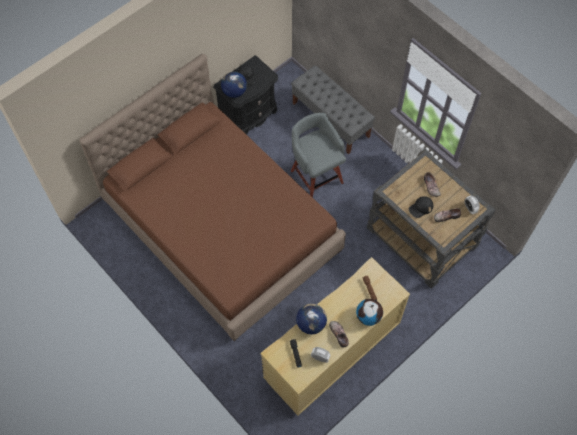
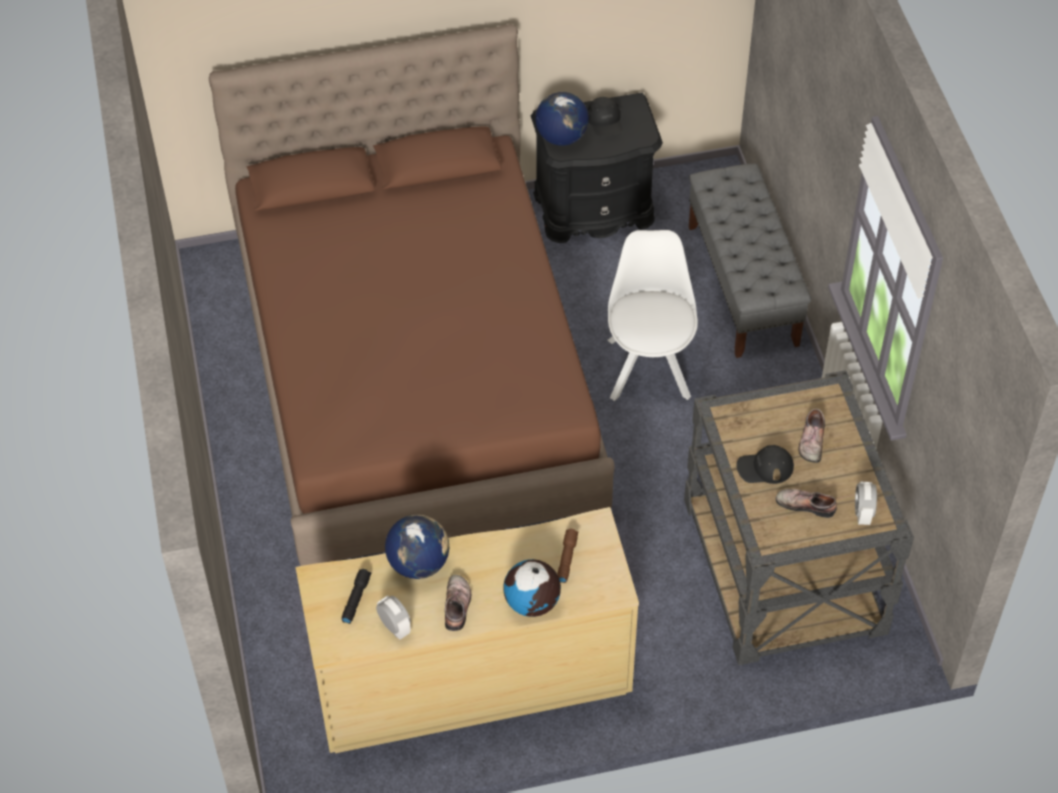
camera: 30 degrees right, 10 degrees down
(316, 175) = (649, 366): grey stool -> white chair

